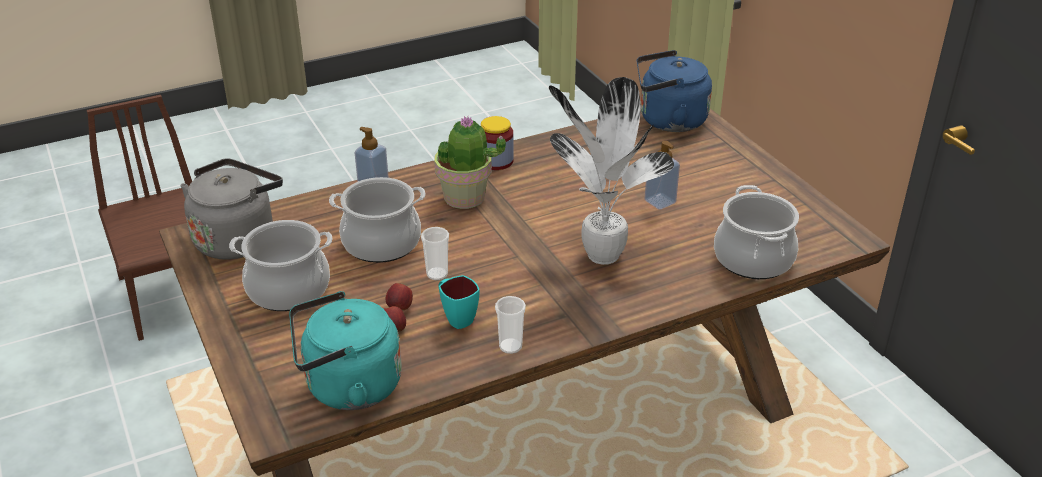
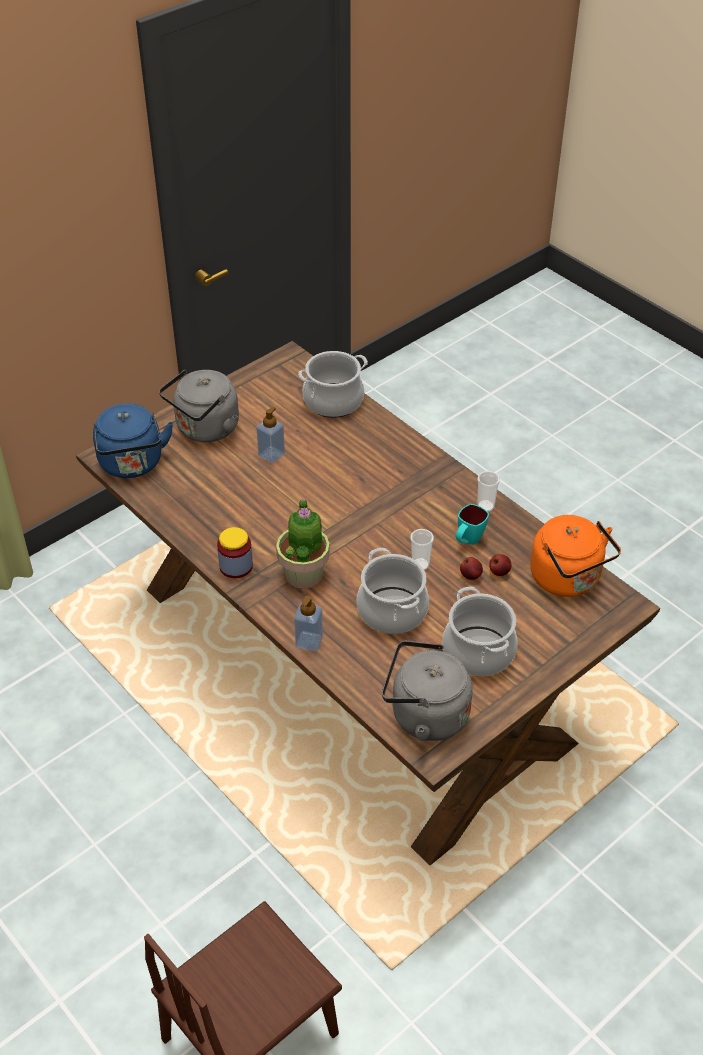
camera: 105 degrees left, 10 degrees up
(347, 387) = (568, 579): turquoise kettle -> orange kettle
(599, 256) = (360, 478): potted plant -> none
(715, 165) = (205, 429): none -> grey kettle

